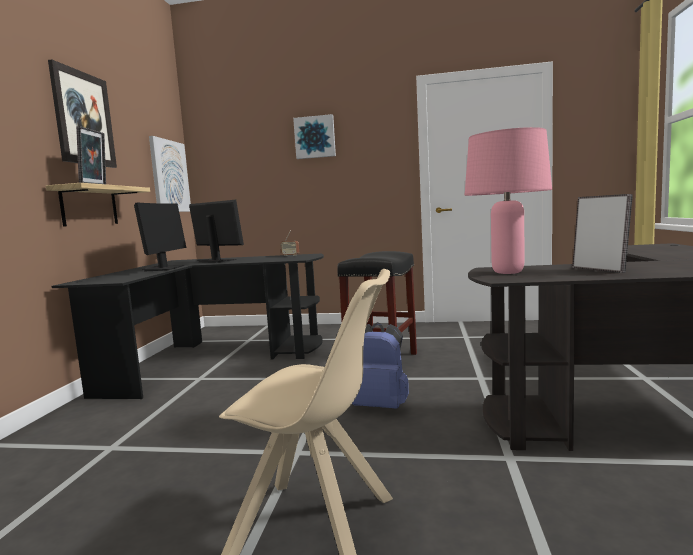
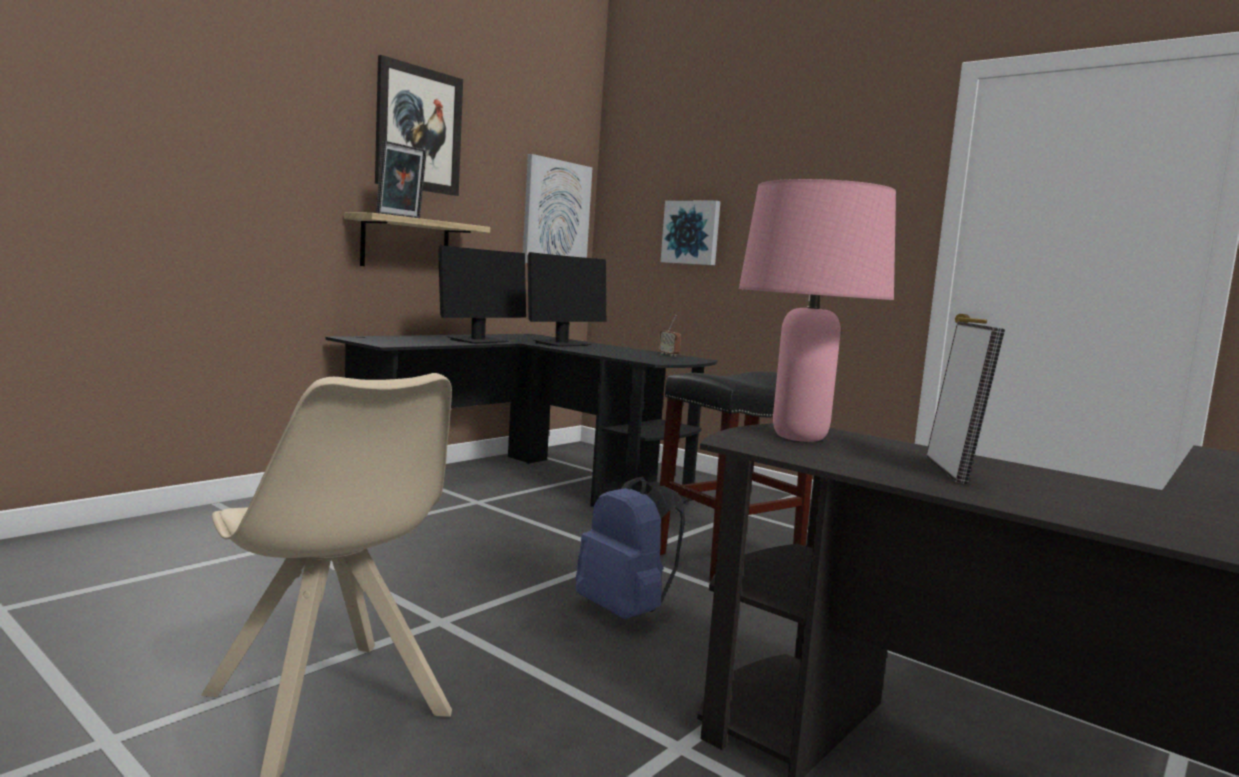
camera: 30 degrees right, 0 degrees up
(216, 261) = (562, 344): monitor -> monitor turned 60 degrees clockwise
(315, 137) = (773, 167): picture -> picture (691, 232)

